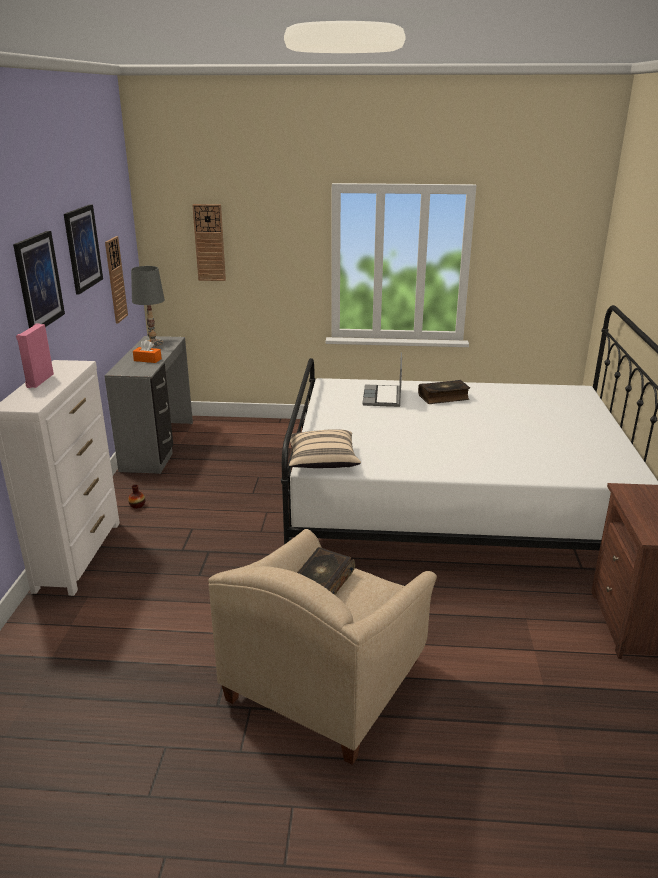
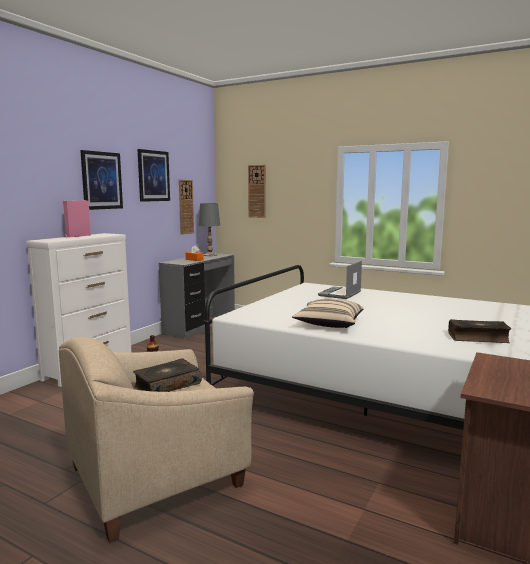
camera: 25 degrees right, 15 degrees down
(322, 461) = (244, 315): beige pillow -> beige pillow (328, 324)
(443, 397) = (391, 299): book -> book (478, 338)

